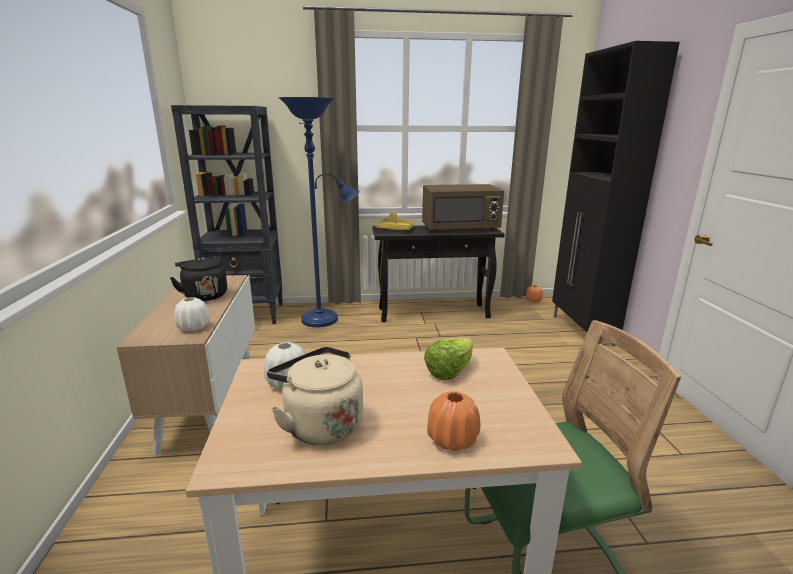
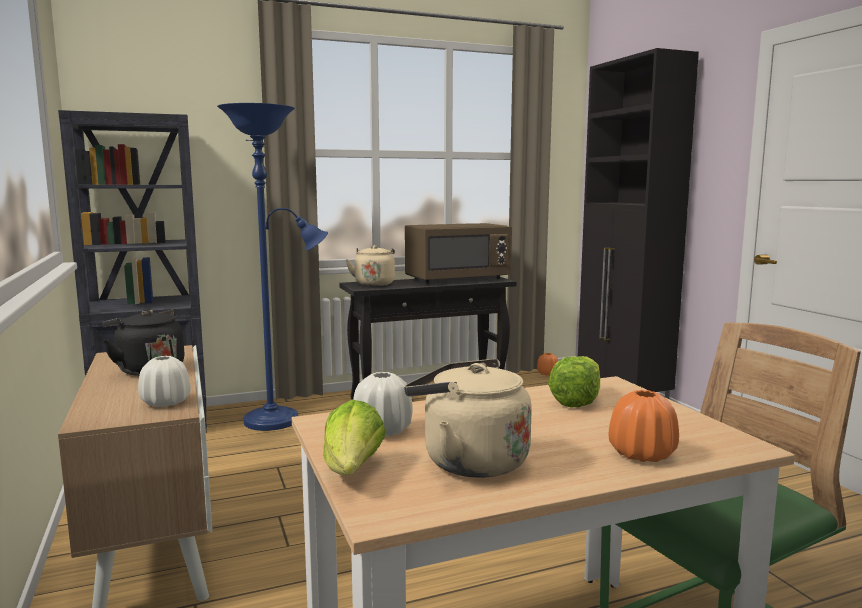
camera: 15 degrees left, 10 degrees down
(237, 420) = (353, 471): none -> lettuce
(395, 229) = (374, 283): yellow tray -> beige kettle

